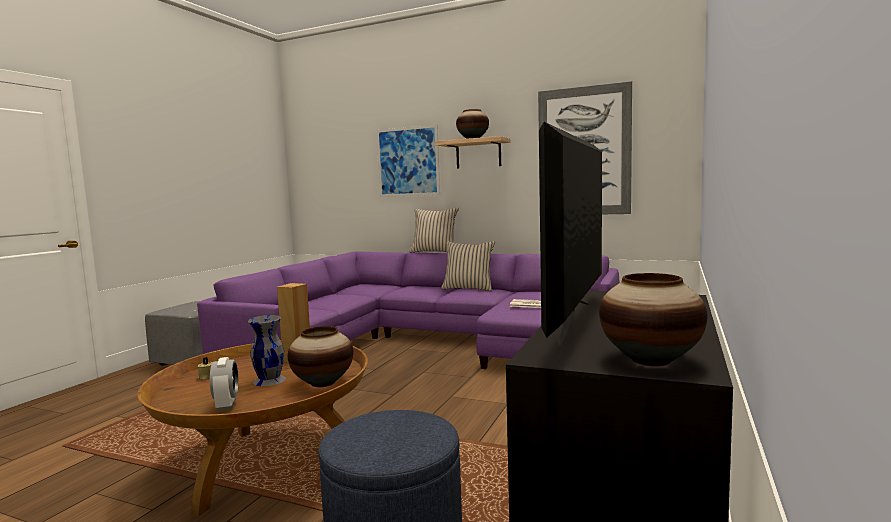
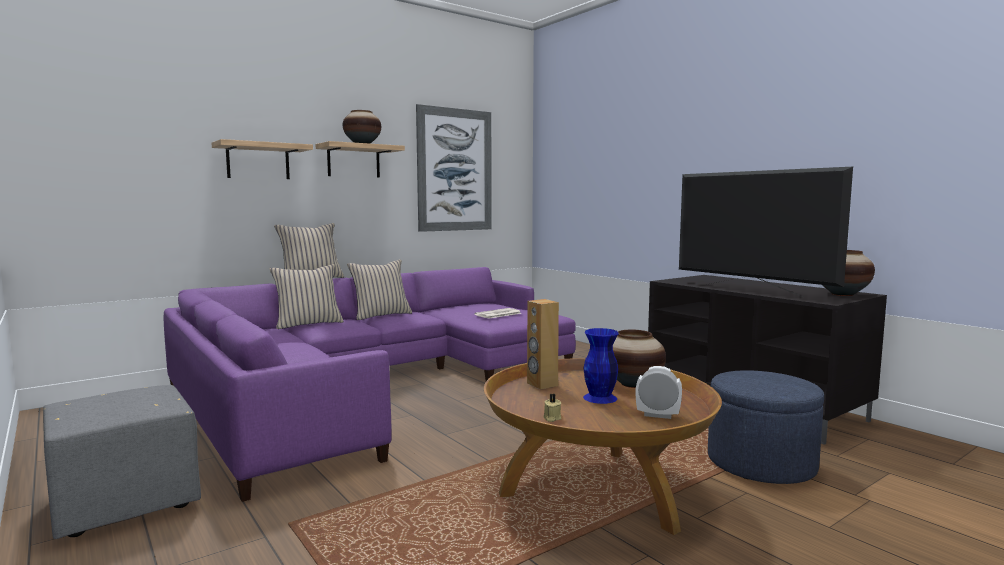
camera: 60 degrees left, 0 degrees up
(269, 380) = (599, 398): grey vase -> blue vase
(408, 161) = (258, 161): picture -> shelf
(411, 286) = (308, 324): none -> beige pillow

